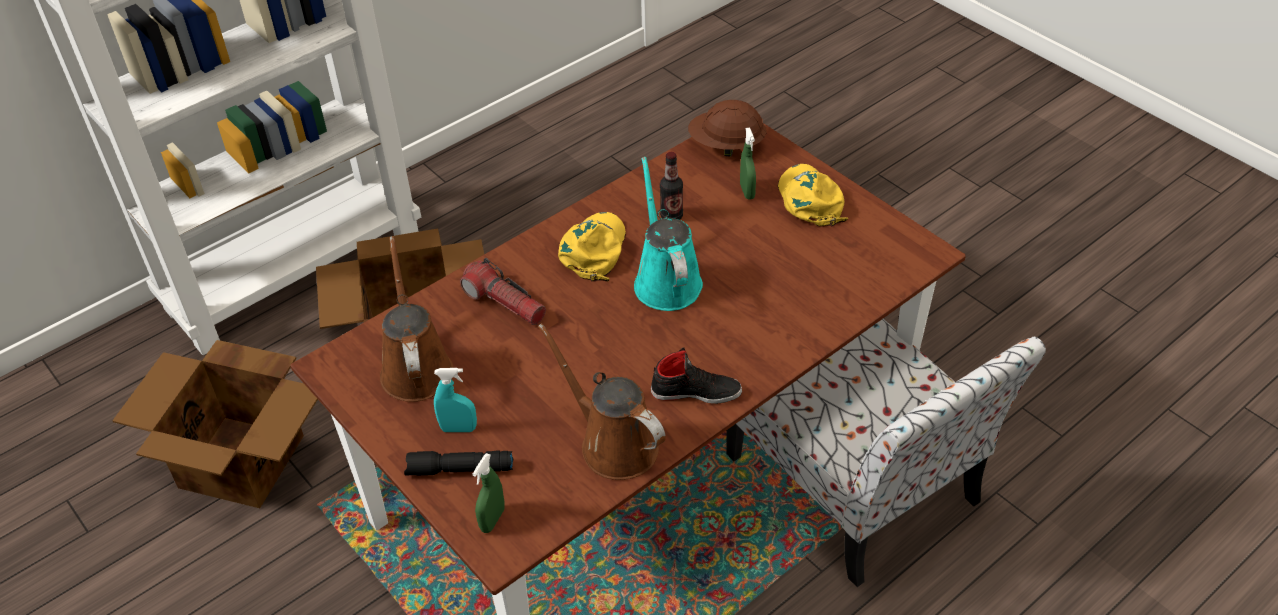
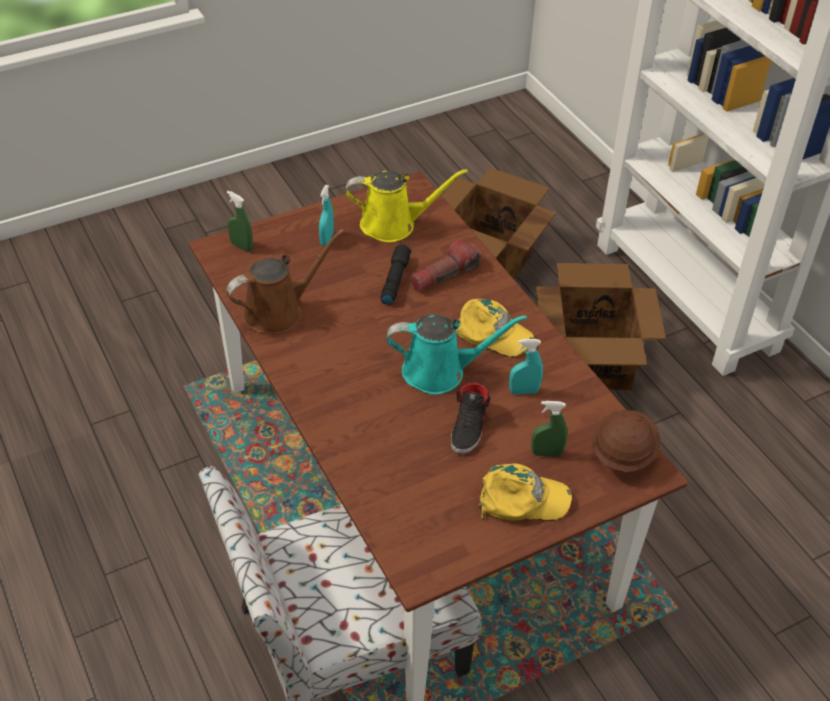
camera: 100 degrees right, 0 degrees up
(415, 367) = (393, 224): brown watering can -> yellow watering can
(459, 470) = (290, 236): black flashlight -> black flashlight (394, 279)
(671, 216) = (524, 391): bottle -> turquoise spray bottle
(696, 391) = (309, 365): black shoe -> black shoe (469, 427)

